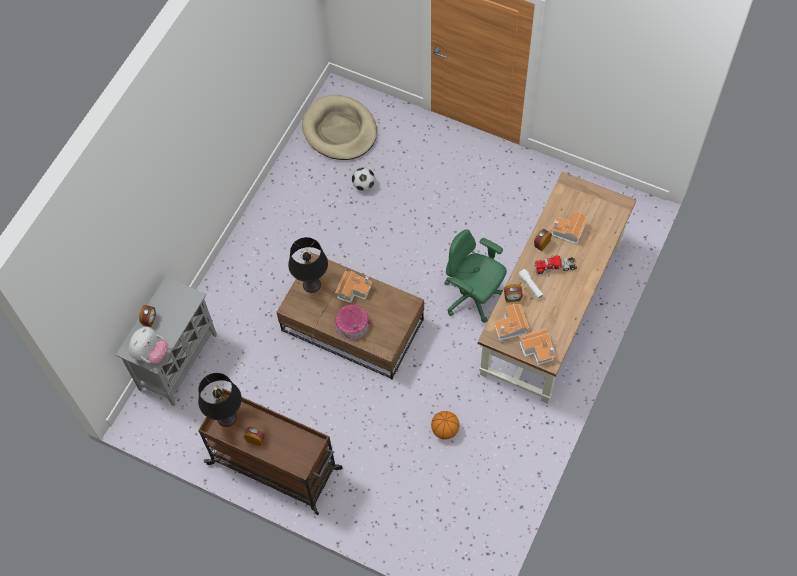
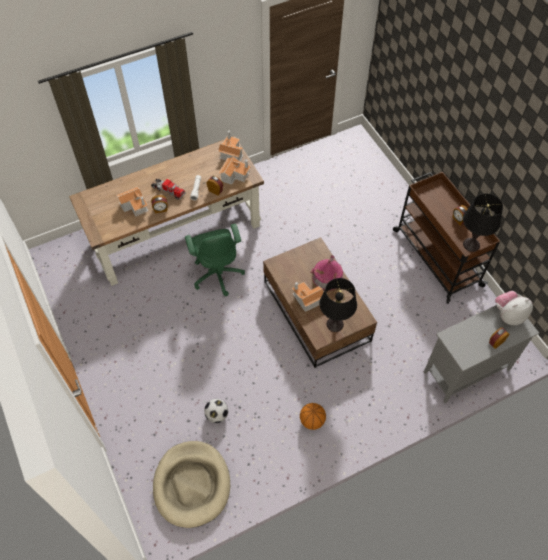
camera: 145 degrees left, 5 degrees down
(445, 430) = (310, 210): basketball -> basketball (312, 421)

